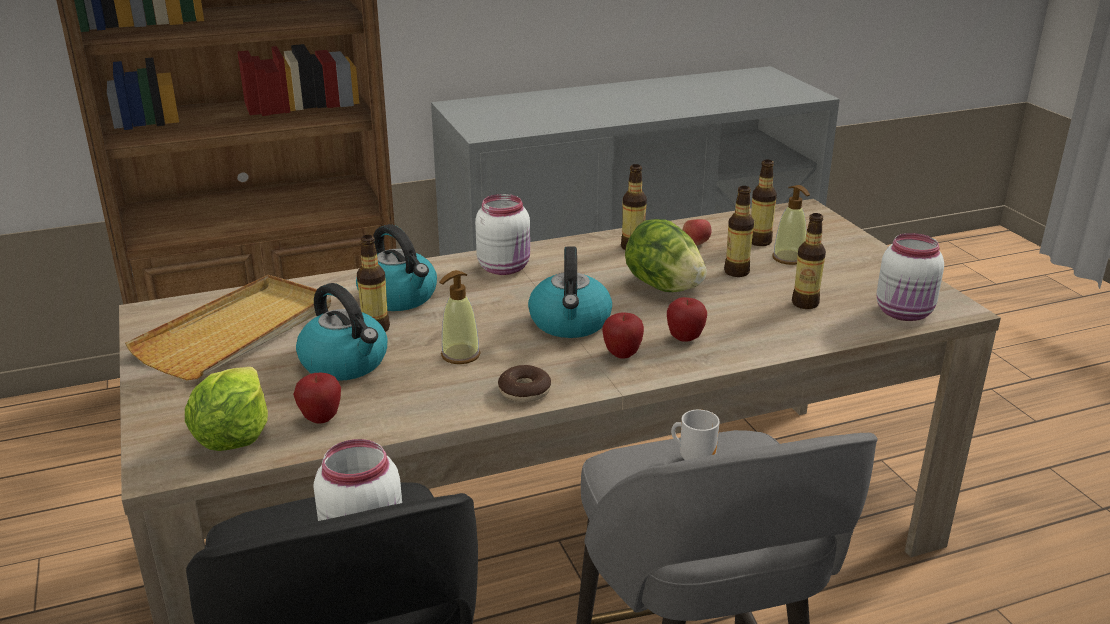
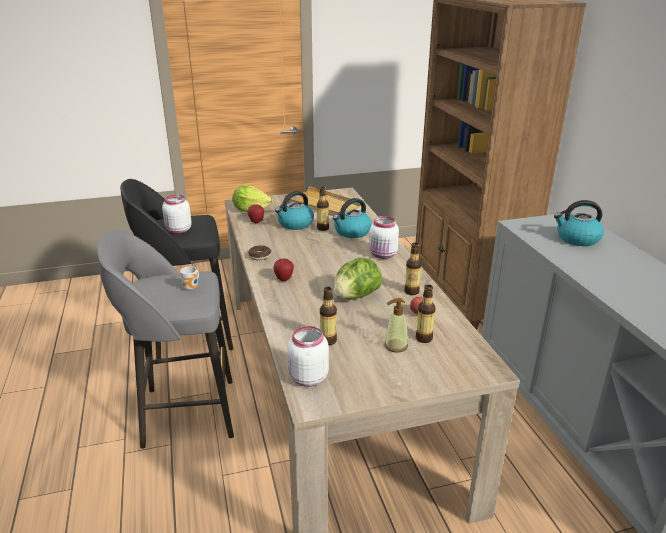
camera: 95 degrees right, 0 degrees up
(460, 355) = (294, 244): soap dispenser -> none
(570, 323) = (318, 268): kettle -> kettle (577, 239)
(685, 338) = (295, 296): apple -> none
(736, 272) = (375, 322): bottle -> none

